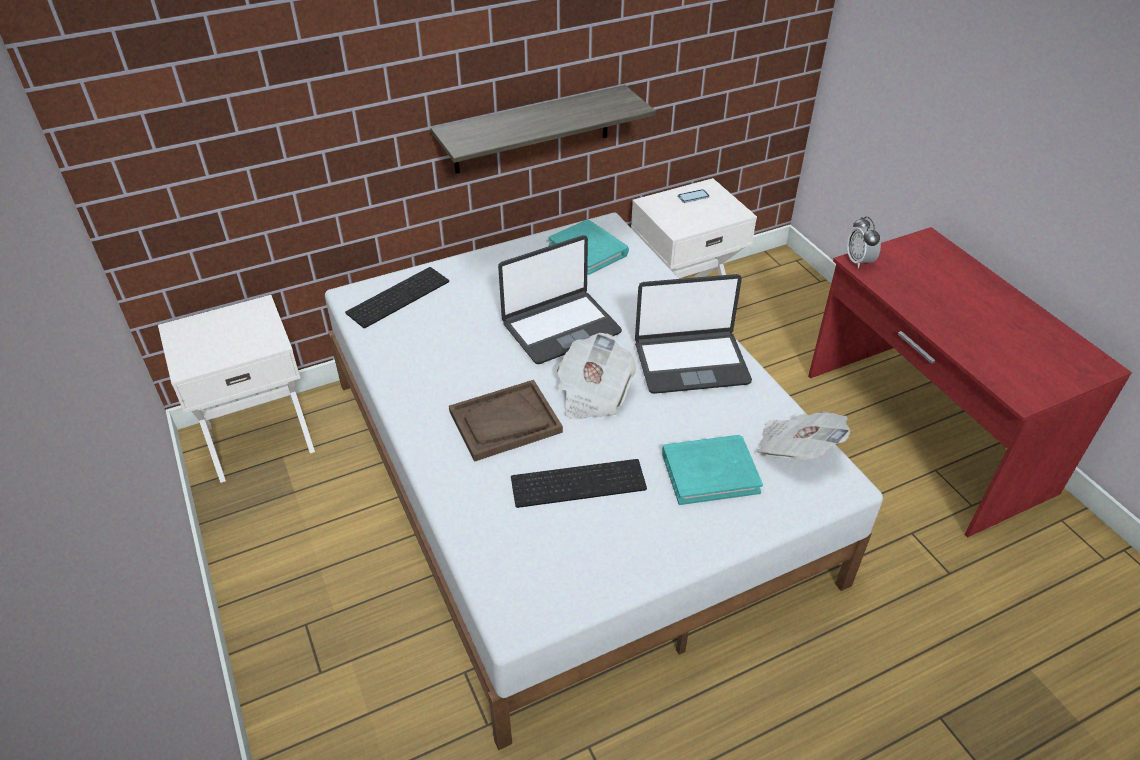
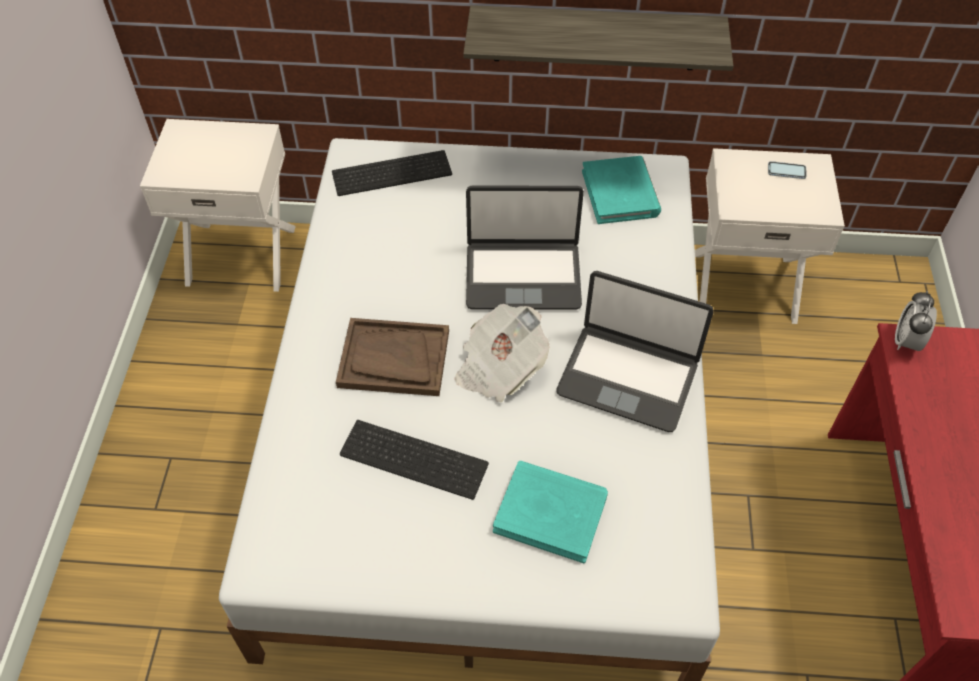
camera: 30 degrees right, 10 degrees up
(796, 449) = (662, 534): newspaper -> none

